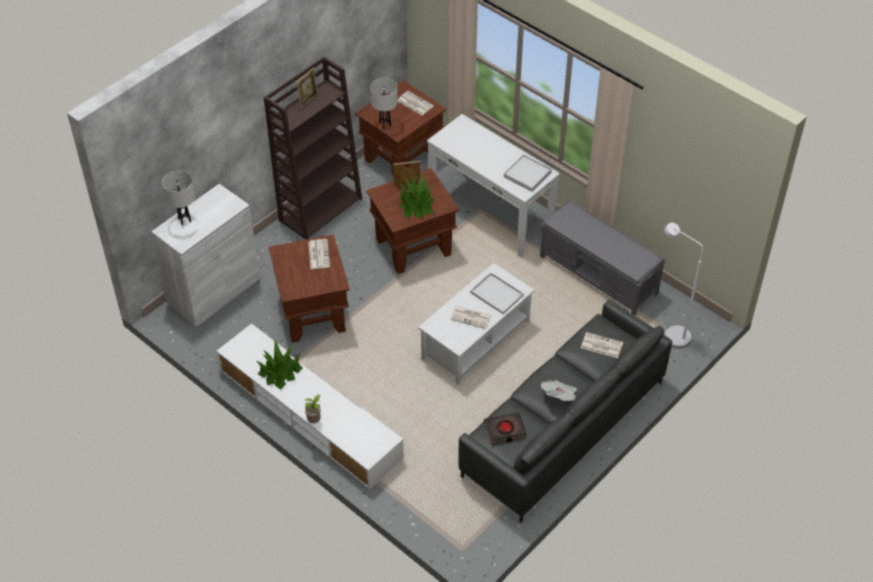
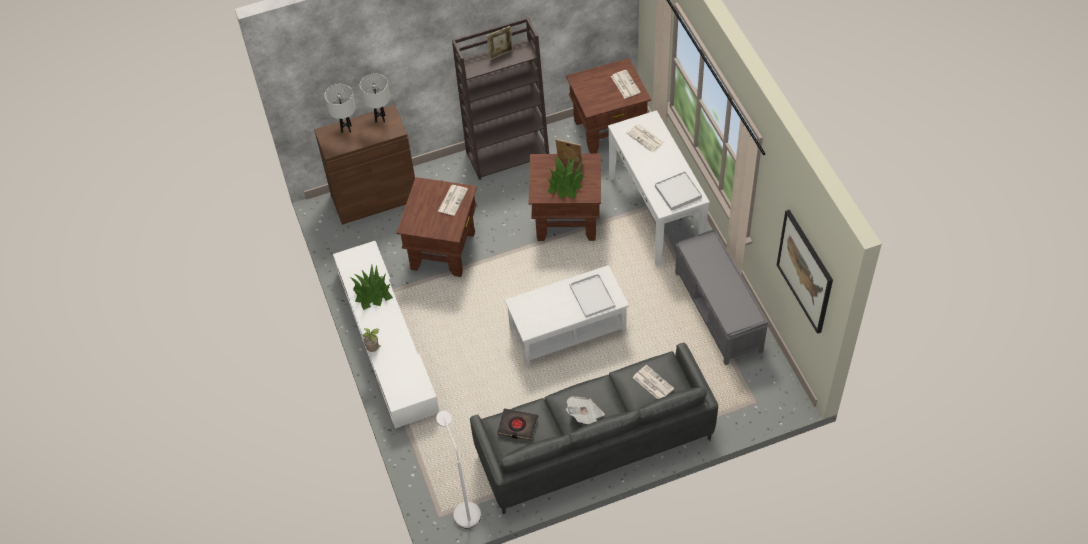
camera: 30 degrees right, 5 degrees up
(214, 291) = (374, 197): white cabinet -> brown cabinet
(385, 124) = (585, 96): white table lamp -> white table lamp (380, 119)
(471, 317) = (556, 309): newspaper -> newspaper (645, 138)
(671, 334) = (750, 396): white floor lamp -> white floor lamp (464, 509)
(706, 187) = (805, 271): none -> picture

